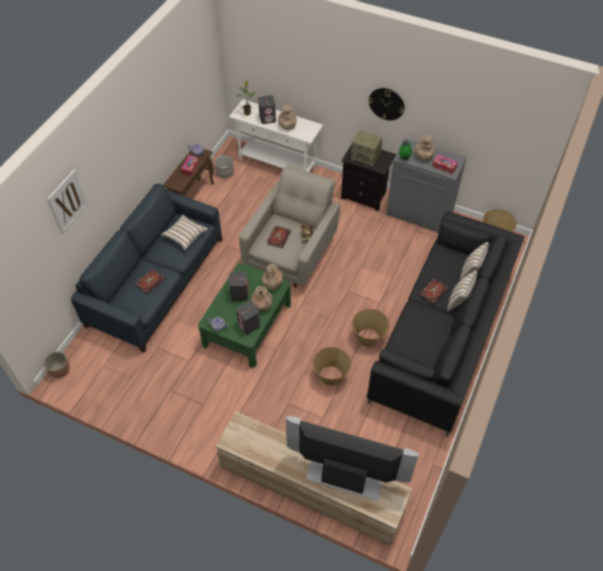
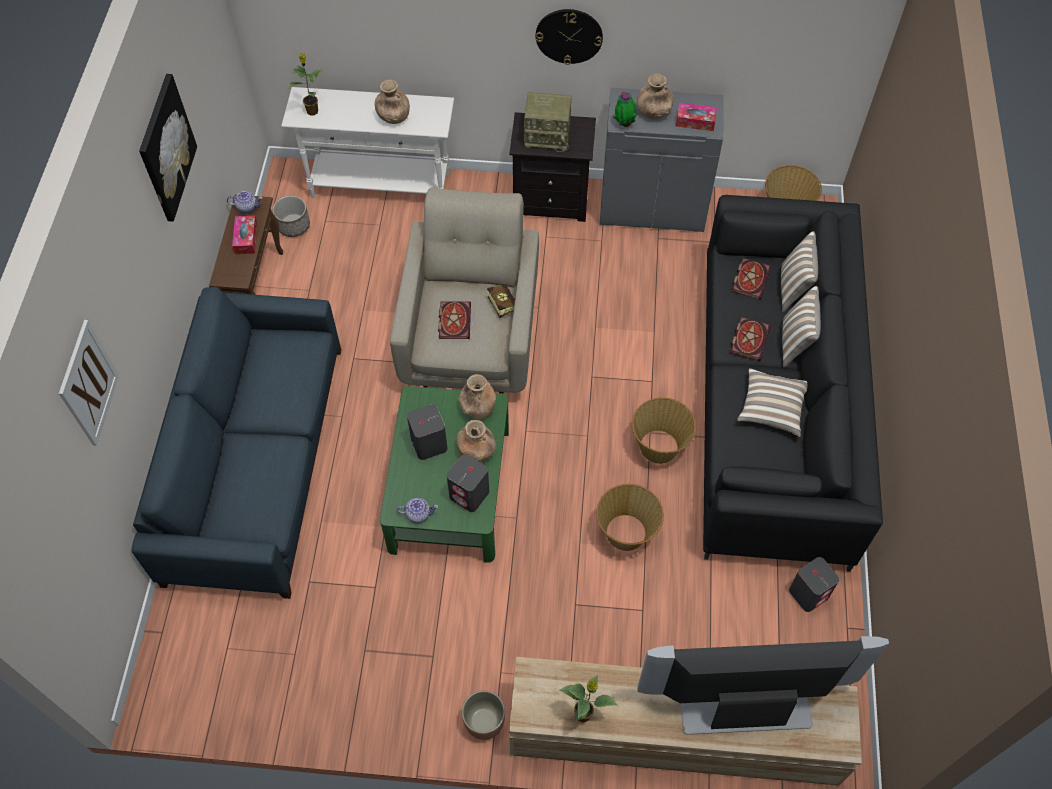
camera: 20 degrees left, 5 degrees up
(60, 370) = (150, 683): planter -> planter (484, 721)
(150, 281) = (261, 470): book -> book (750, 278)
(152, 105) = (166, 148): none -> picture
(185, 236) = (287, 368): pillow -> pillow (771, 408)
(257, 451) = (584, 714): none -> potted plant
(267, 118) = (353, 112): grey speaker -> grey speaker (809, 593)

